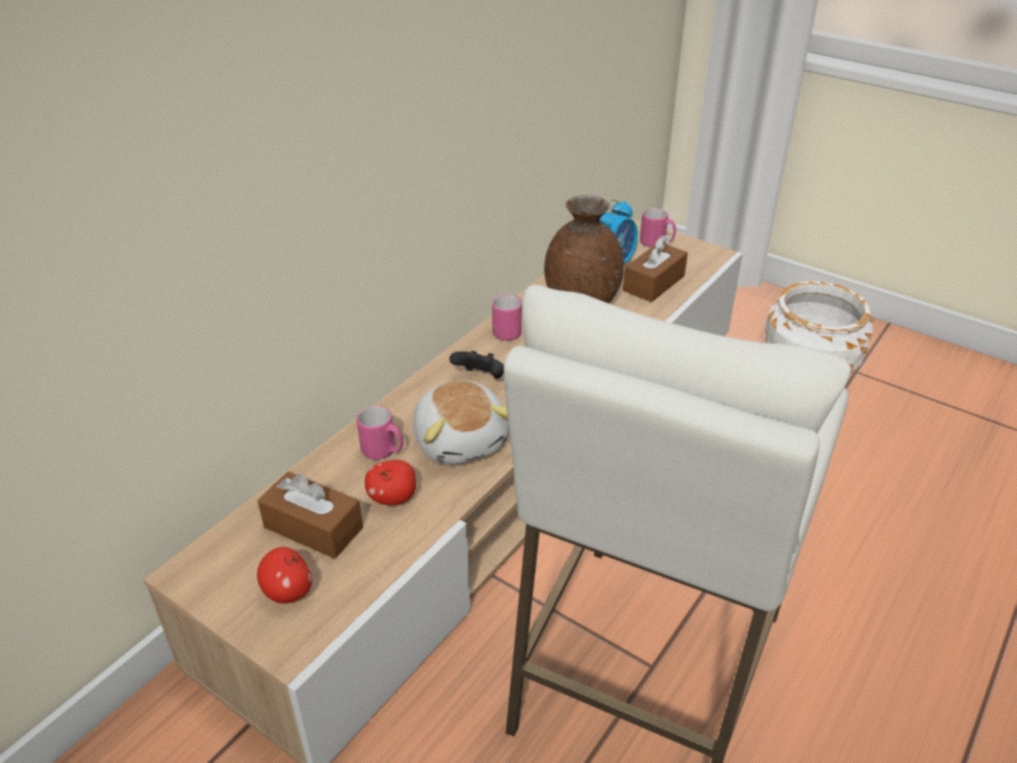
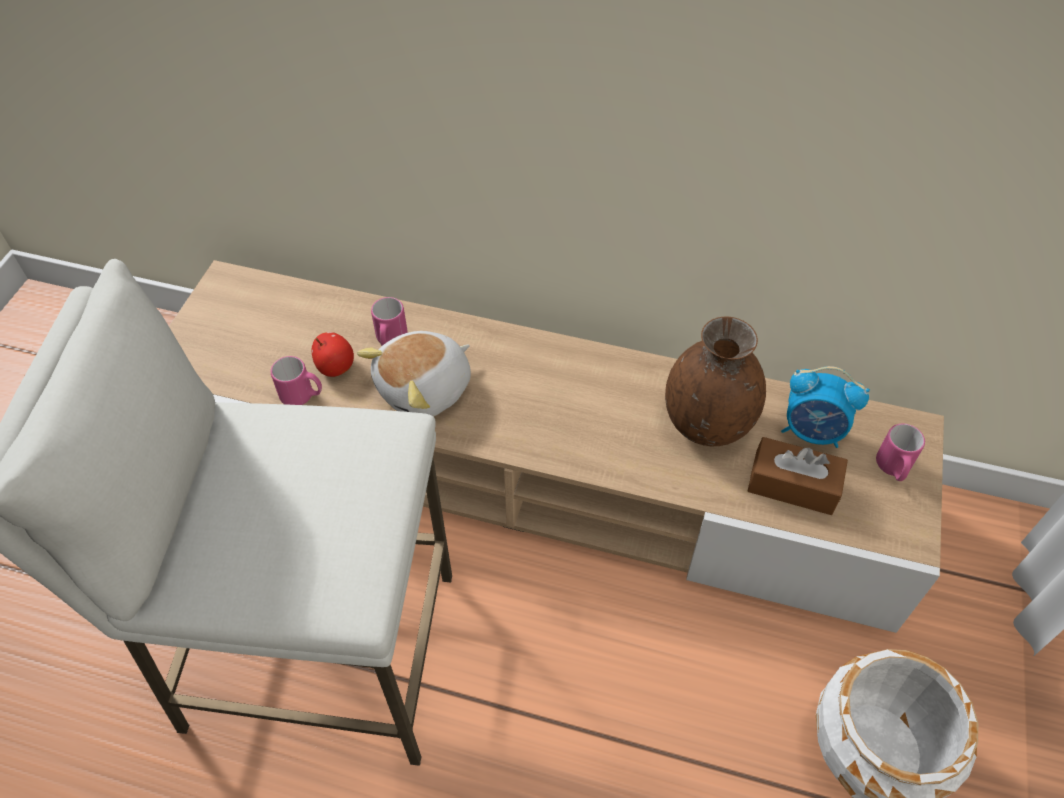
camera: 70 degrees right, 15 degrees up
(288, 592) = (218, 342): apple -> none
(313, 527) = (287, 330): brown tissue box -> none
(480, 378) = (524, 375): black game controller -> none
(509, 331) = (616, 374): pink mug -> pink mug (302, 396)

